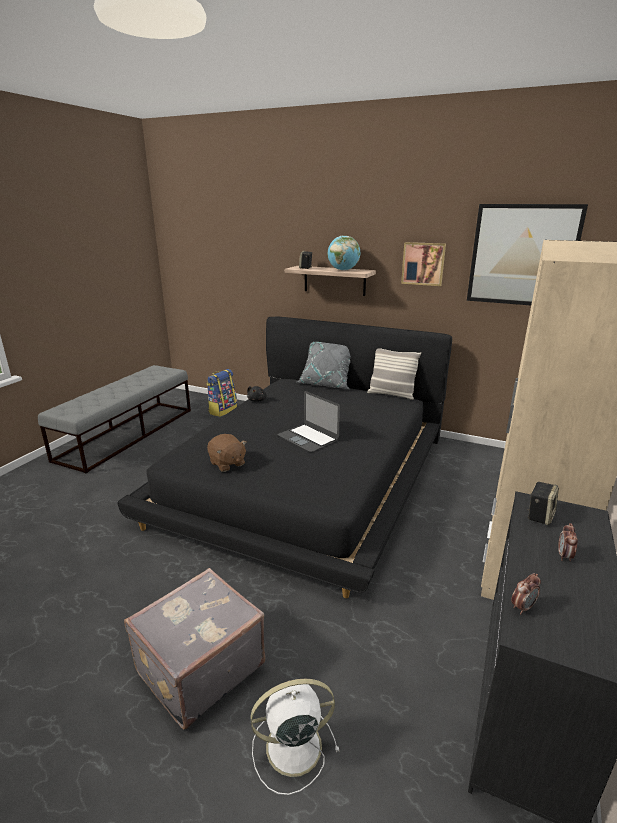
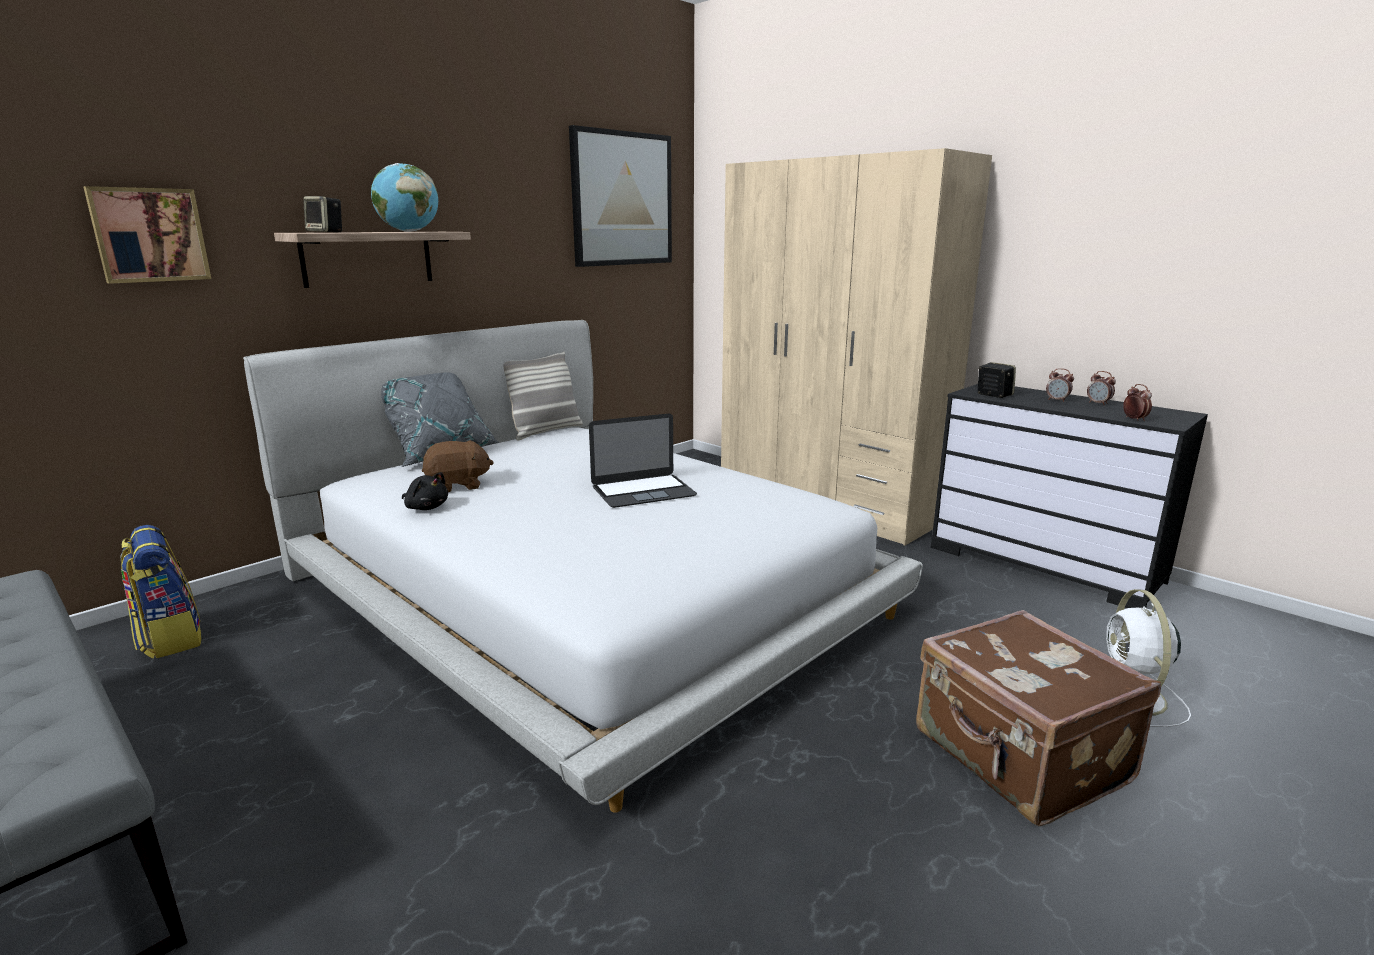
camera: 70 degrees left, 5 degrees down
(198, 667) = (1019, 758): grey suitcase -> brown suitcase
(227, 464) = (679, 557): brown plush toy -> brown plush toy (458, 485)
(306, 476) = (582, 591): black bed -> white bed
(423, 263) = (513, 216): picture -> picture (149, 235)
(584, 587) = (1098, 403): none -> alarm clock

